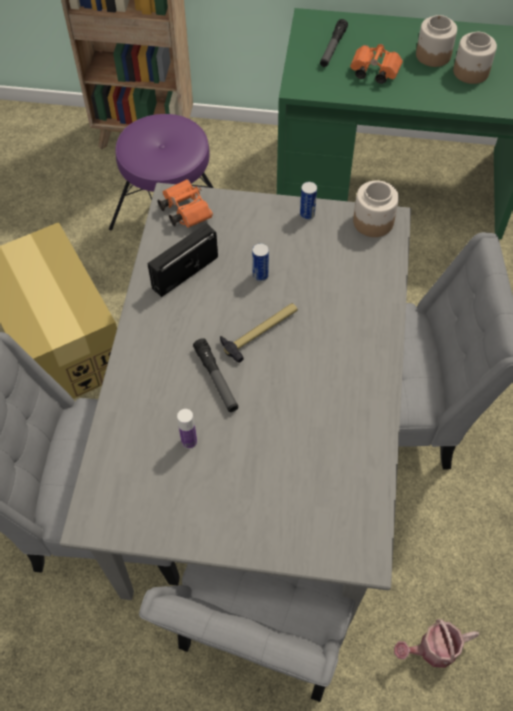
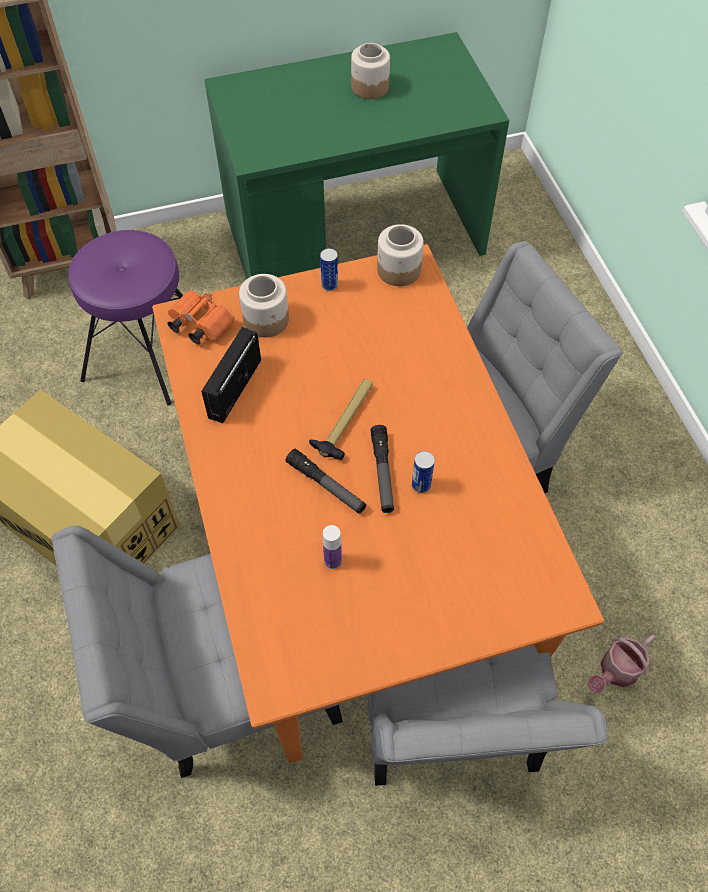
camera: 25 degrees left, 0 degrees up
(256, 448) = (352, 549): grey dining table -> orange dining table
(260, 275) = (315, 363): can -> can (421, 485)
(333, 48) = (266, 108): flashlight -> flashlight (382, 472)
(373, 72) = (319, 121): orange binoculars -> none
(471, 72) = (415, 93): jar -> jar (266, 320)

